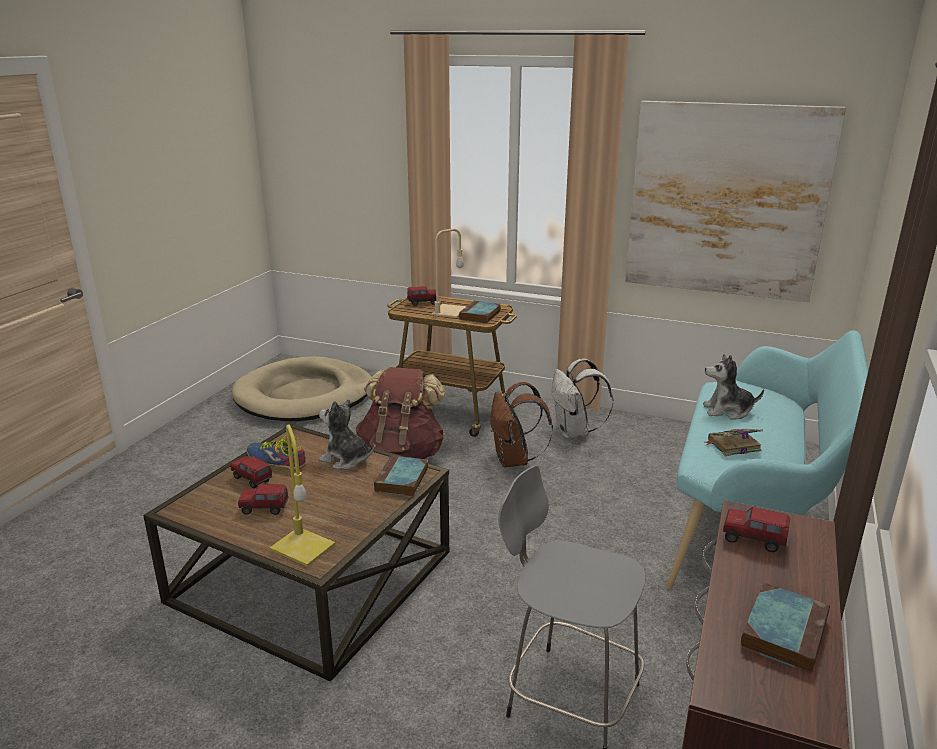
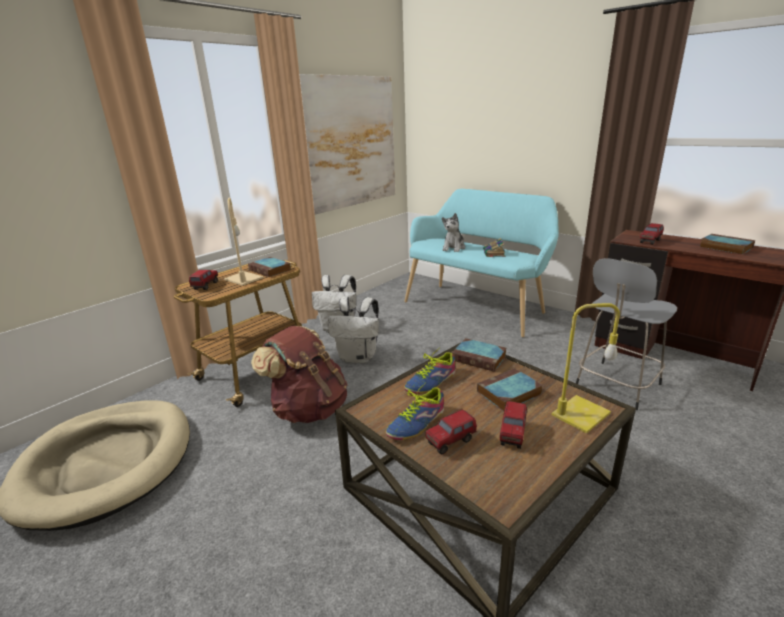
camera: 70 degrees left, 0 degrees up
(333, 503) = (508, 394): none -> book
(346, 459) = (431, 382): plush toy -> shoe
(514, 460) = (358, 357): brown backpack -> white backpack

